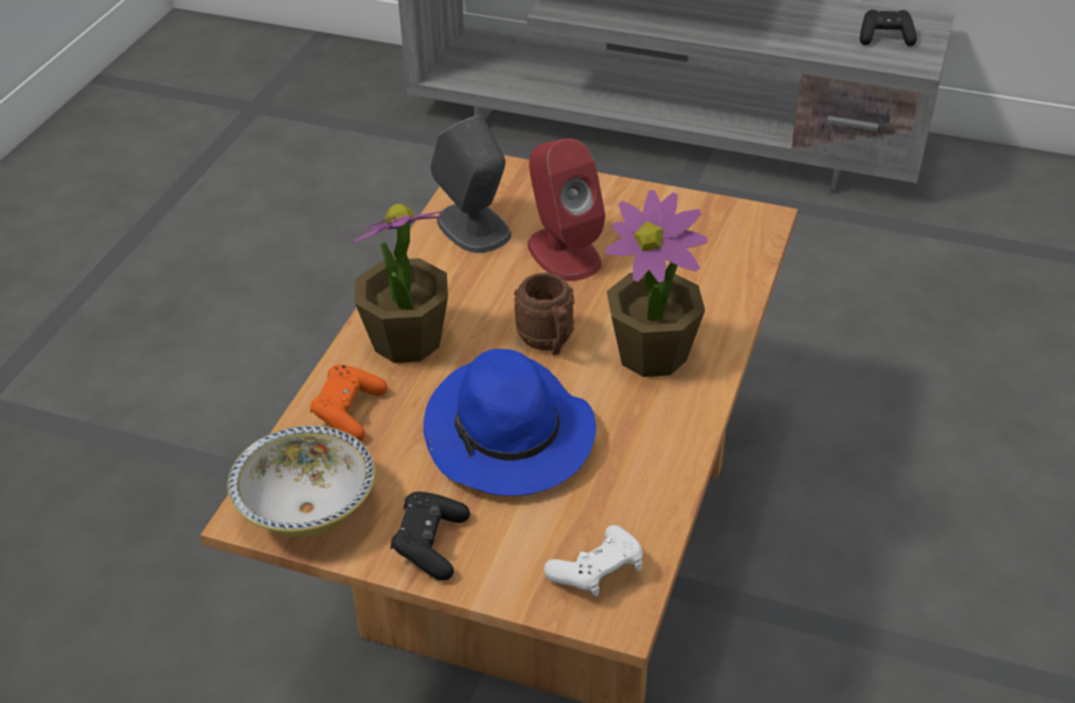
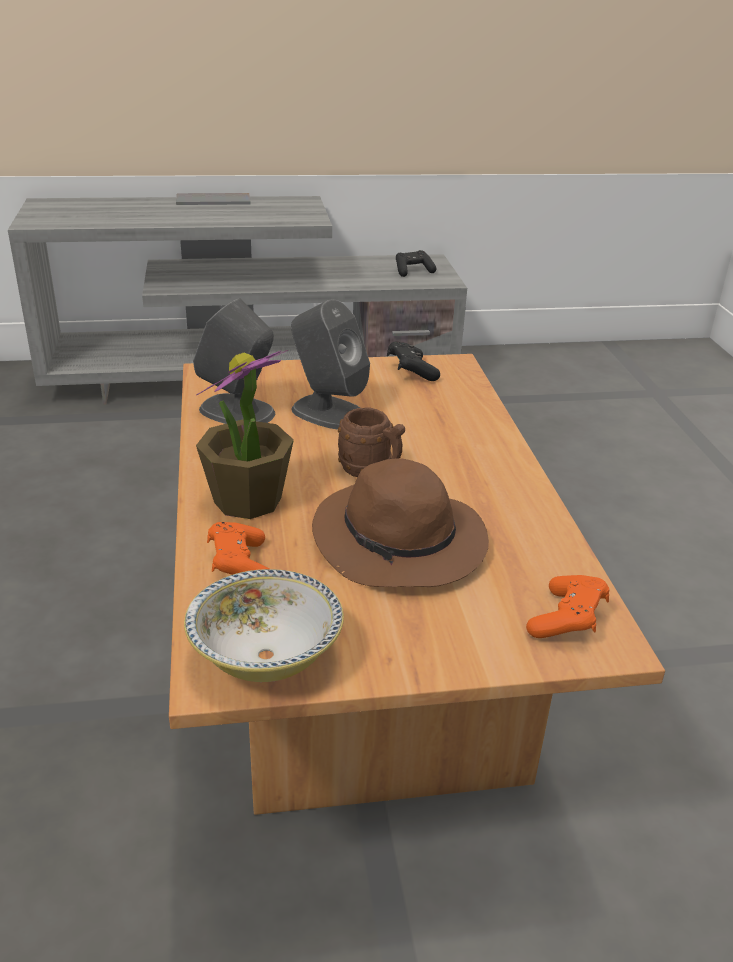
camera: 30 degrees left, 10 degrees down
(430, 544) = (408, 646): black game controller -> black game controller (411, 372)
(510, 436) = (401, 544): blue hat -> brown hat
(563, 253) = (327, 412): red speaker -> grey speaker
(597, 573) = (567, 621): white game controller -> orange game controller
(653, 353) = (459, 459): potted plant -> none

